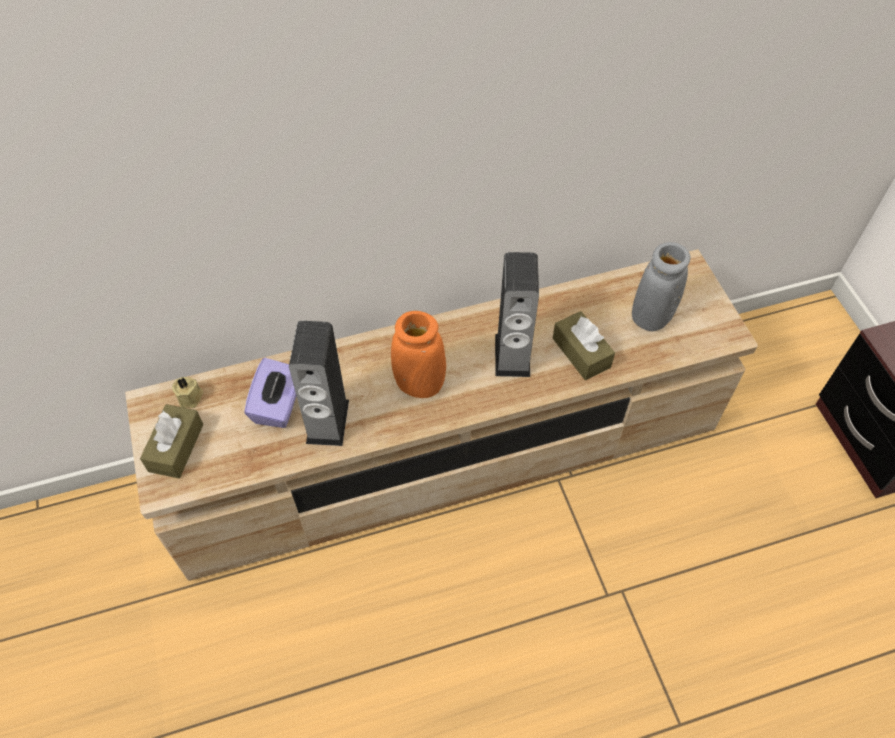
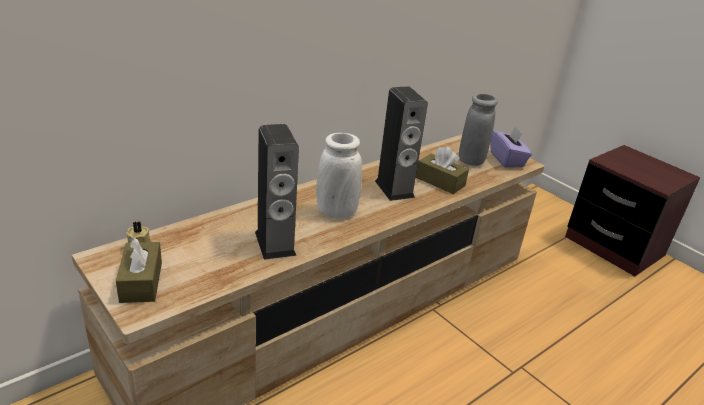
camera: 25 degrees left, 25 degrees down
(278, 405) = (226, 240): purple tissue box -> purple tissue box (507, 159)
(419, 384) = (336, 212): orange vase -> white vase

